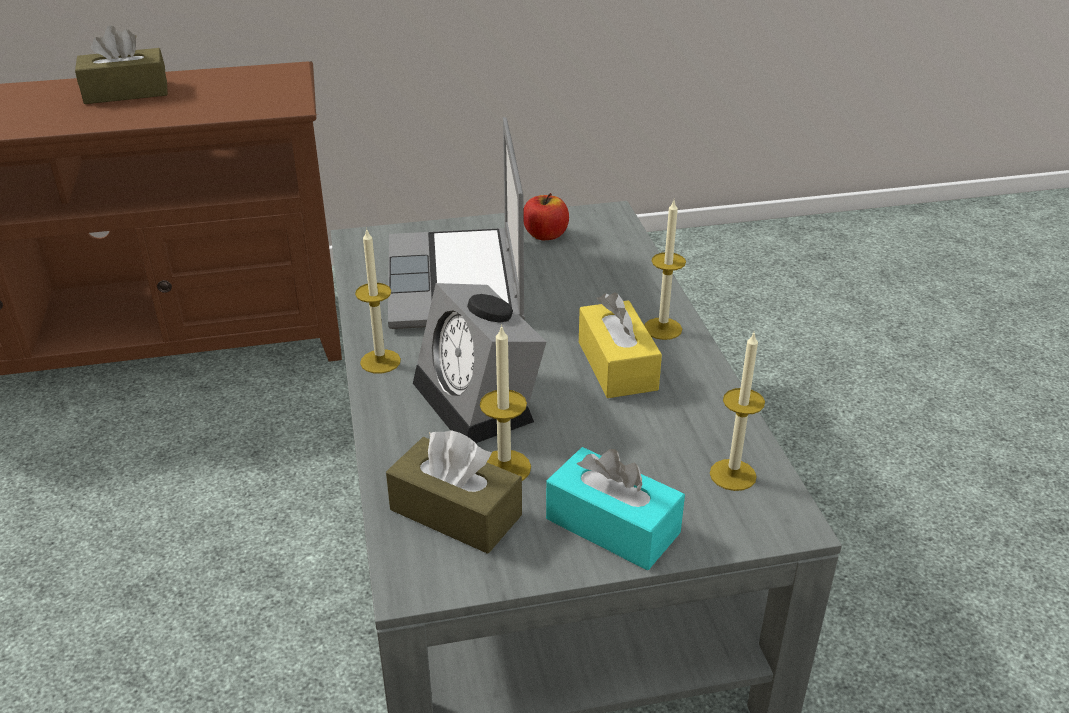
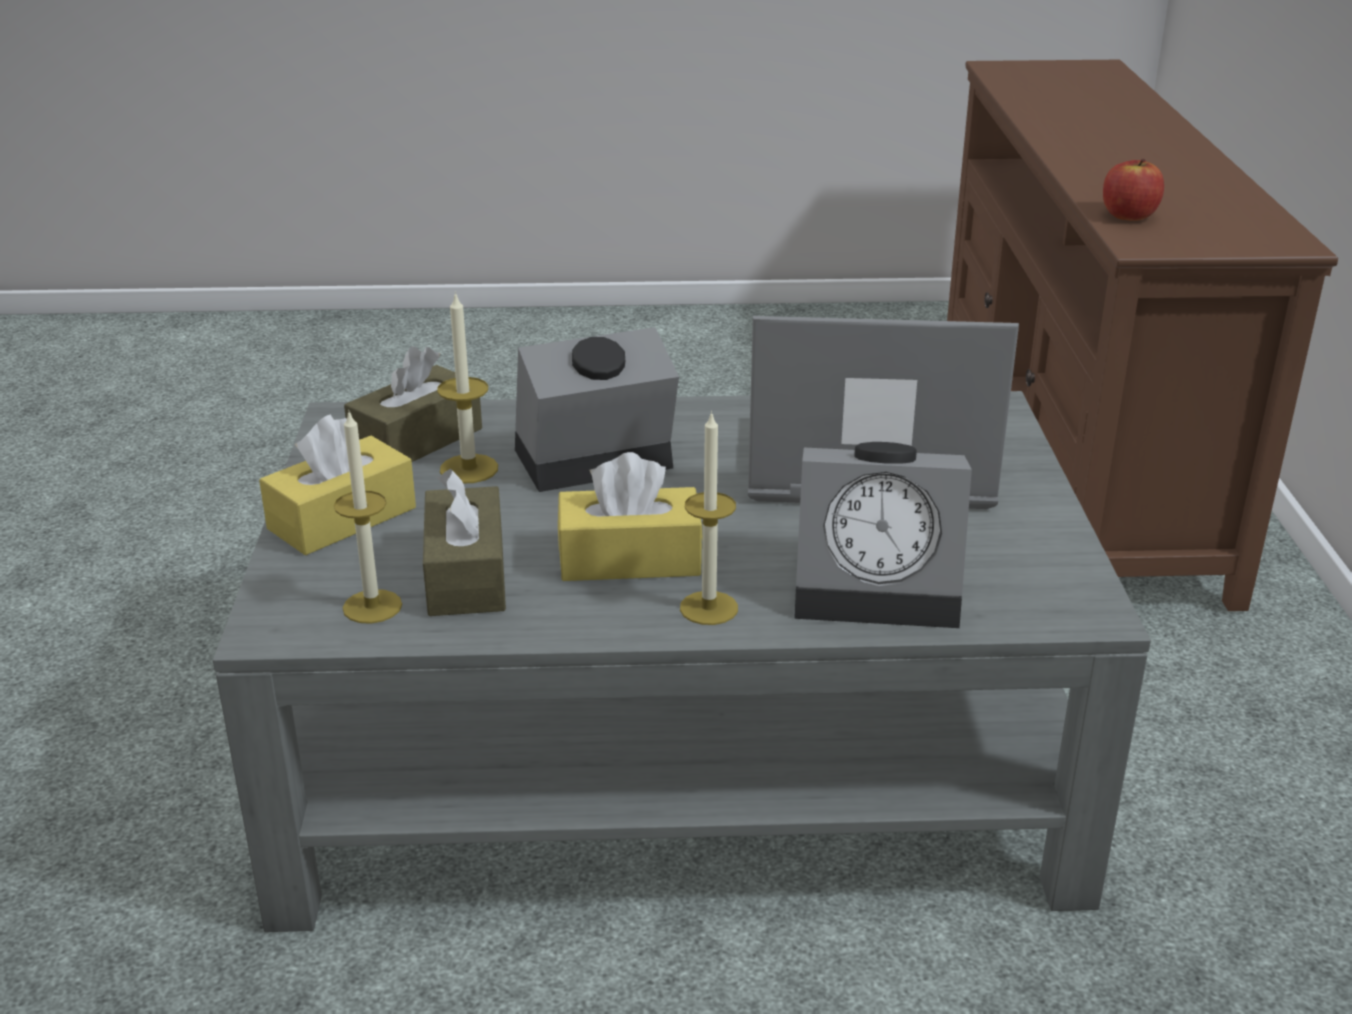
camera: 100 degrees right, 5 degrees down
(126, 92) = (1171, 168): brown tissue box -> brown tissue box (466, 575)
(380, 361) = (693, 412): candle -> none
(545, 235) = (1006, 543): apple -> apple (1129, 216)
(612, 526) = (342, 518): turquoise tissue box -> yellow tissue box
(613, 272) = (881, 588): none -> alarm clock

